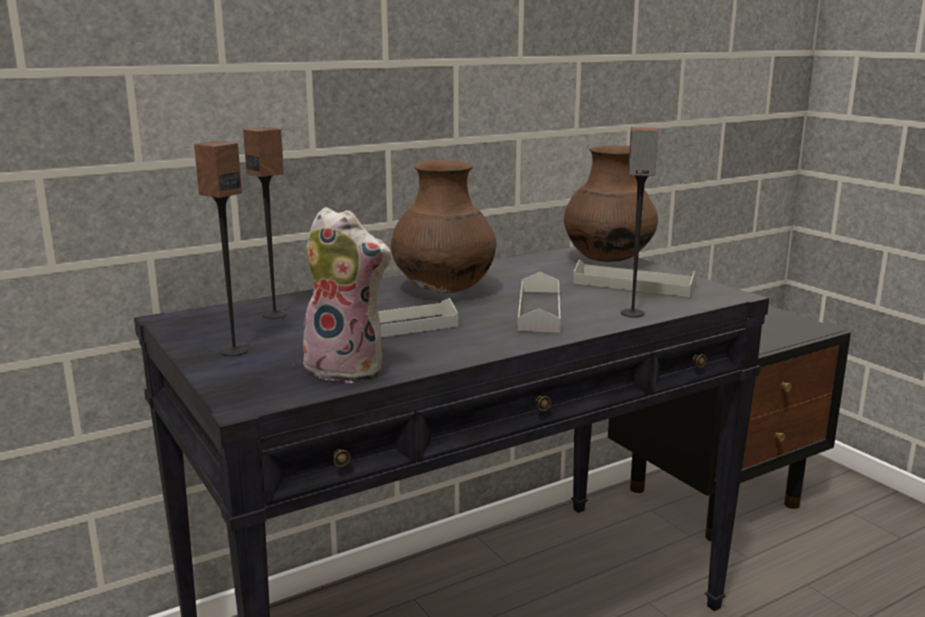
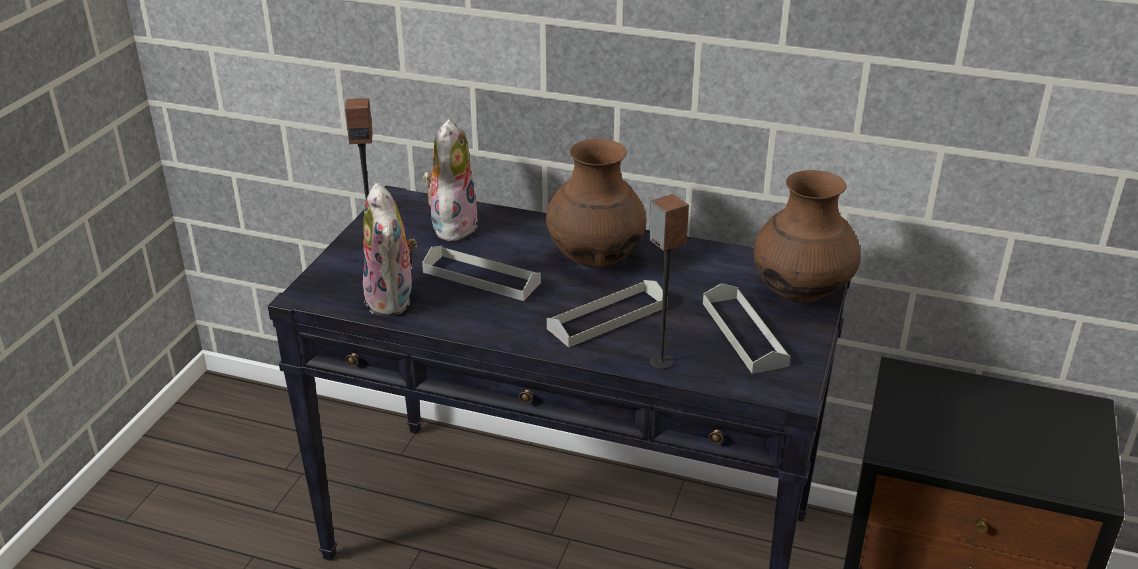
camera: 50 degrees right, 15 degrees up
(275, 314) = (452, 225): speaker -> plush toy

